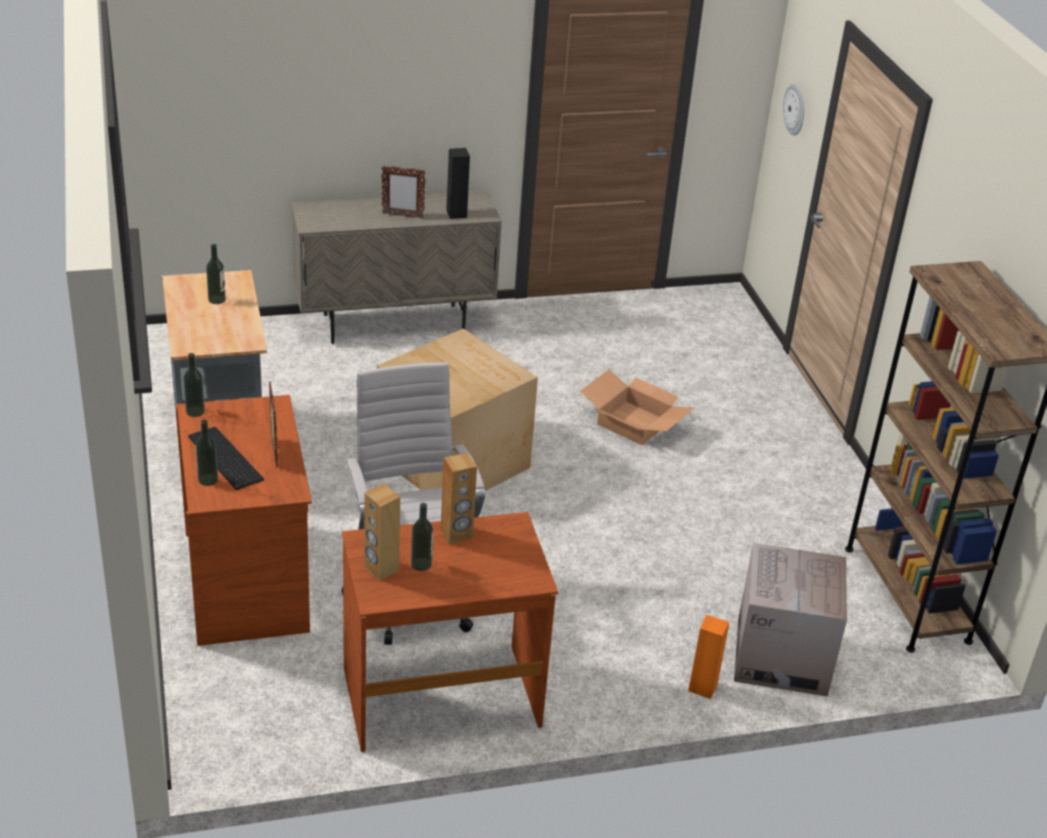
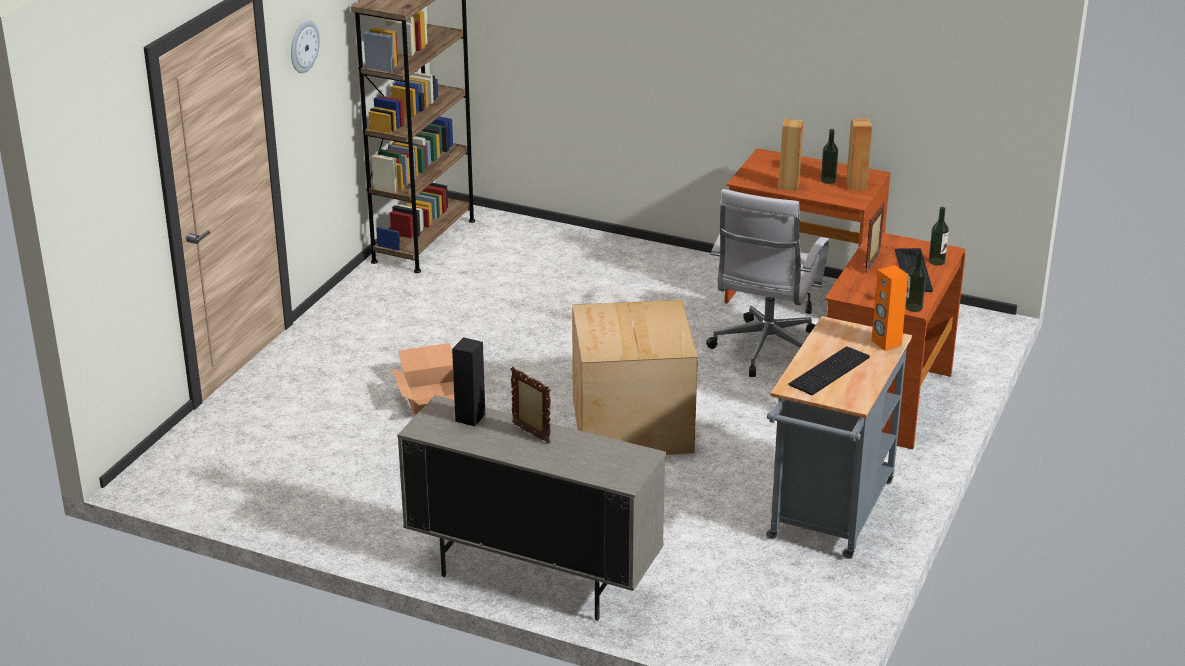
camera: 140 degrees left, 5 degrees down
(217, 299) = (830, 372): bottle -> keyboard
(703, 687) = (629, 248): orange speaker -> orange speaker (886, 343)
(781, 656) = (557, 244): cardboard box -> none
(795, 109) = (113, 214): wall clock -> wall clock (303, 46)

